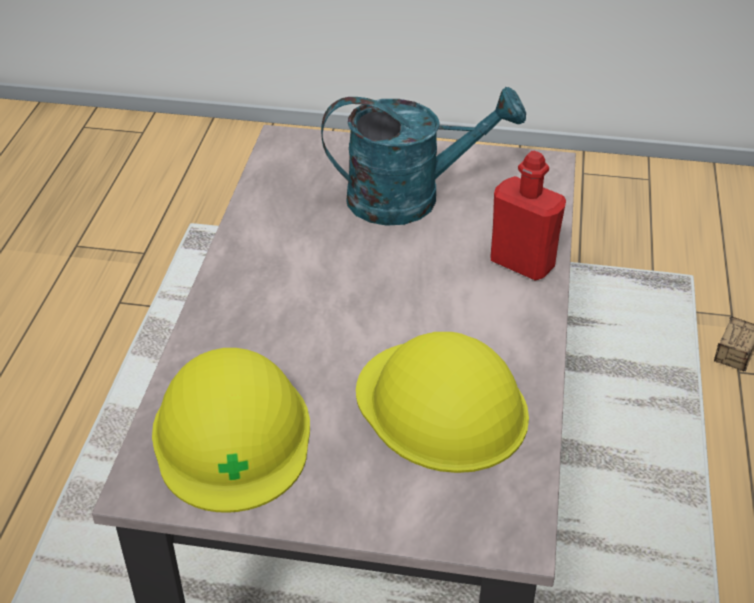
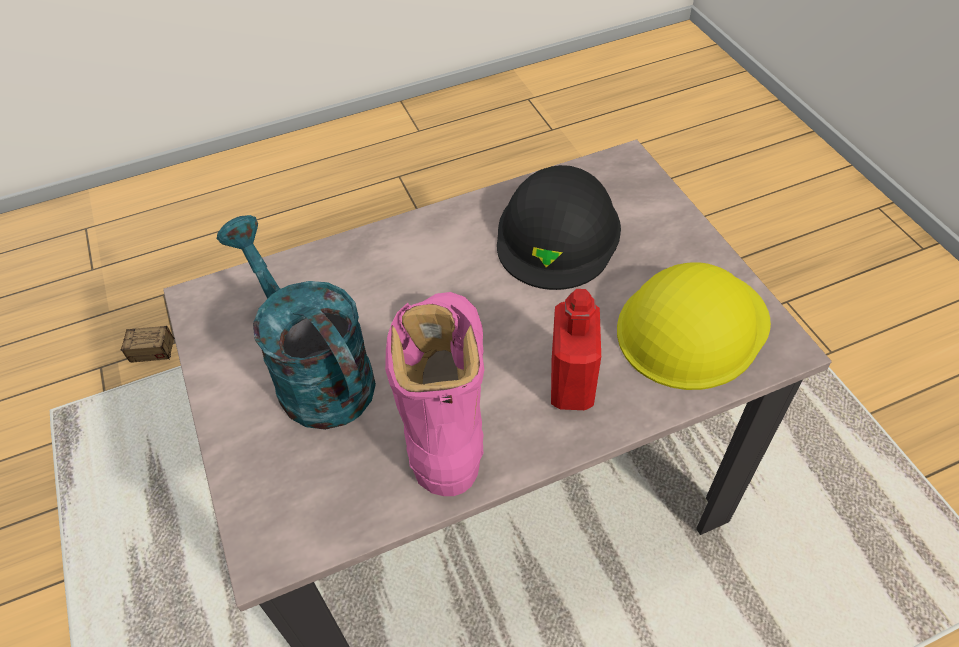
camera: 120 degrees left, 10 degrees up
(318, 251) = (446, 398): none -> pink boot
(442, 405) = (558, 233): yellow hard hat -> black hard hat
(522, 263) = (364, 256): red bottle -> red bottle (571, 384)

